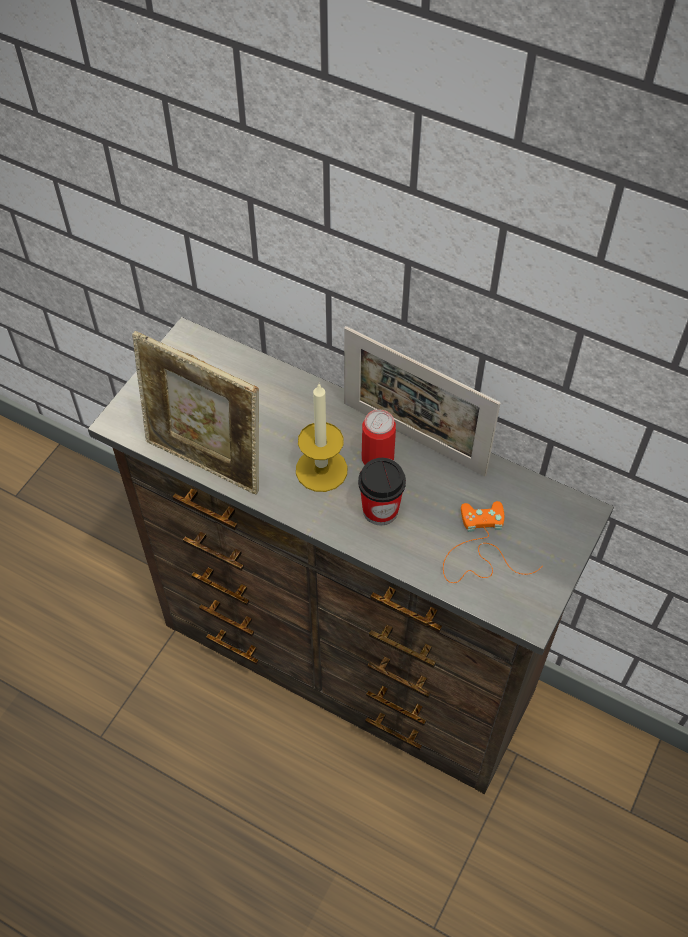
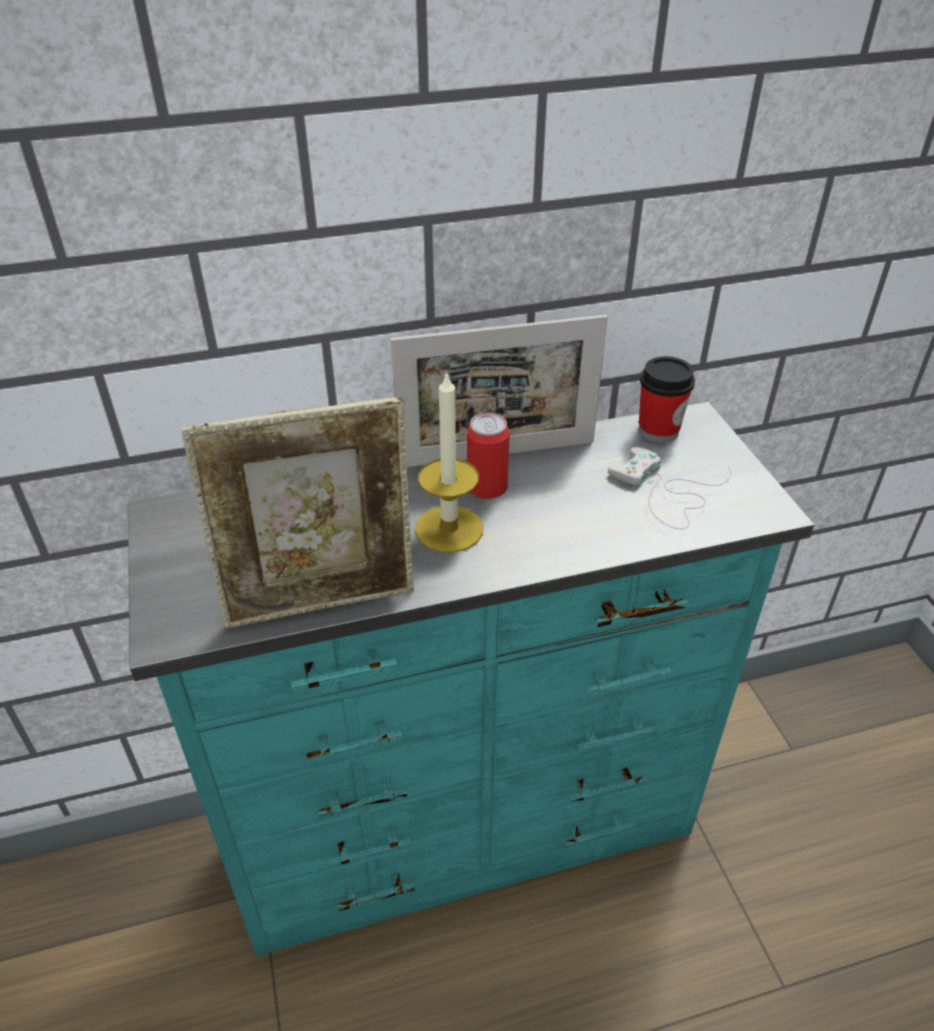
camera: 45 degrees left, 15 degrees down
(346, 664) = (469, 833): brown dresser -> turquoise dresser
(380, 510) = (546, 522): cup -> cup (658, 431)
(480, 549) = (666, 492): orange game controller -> white game controller

